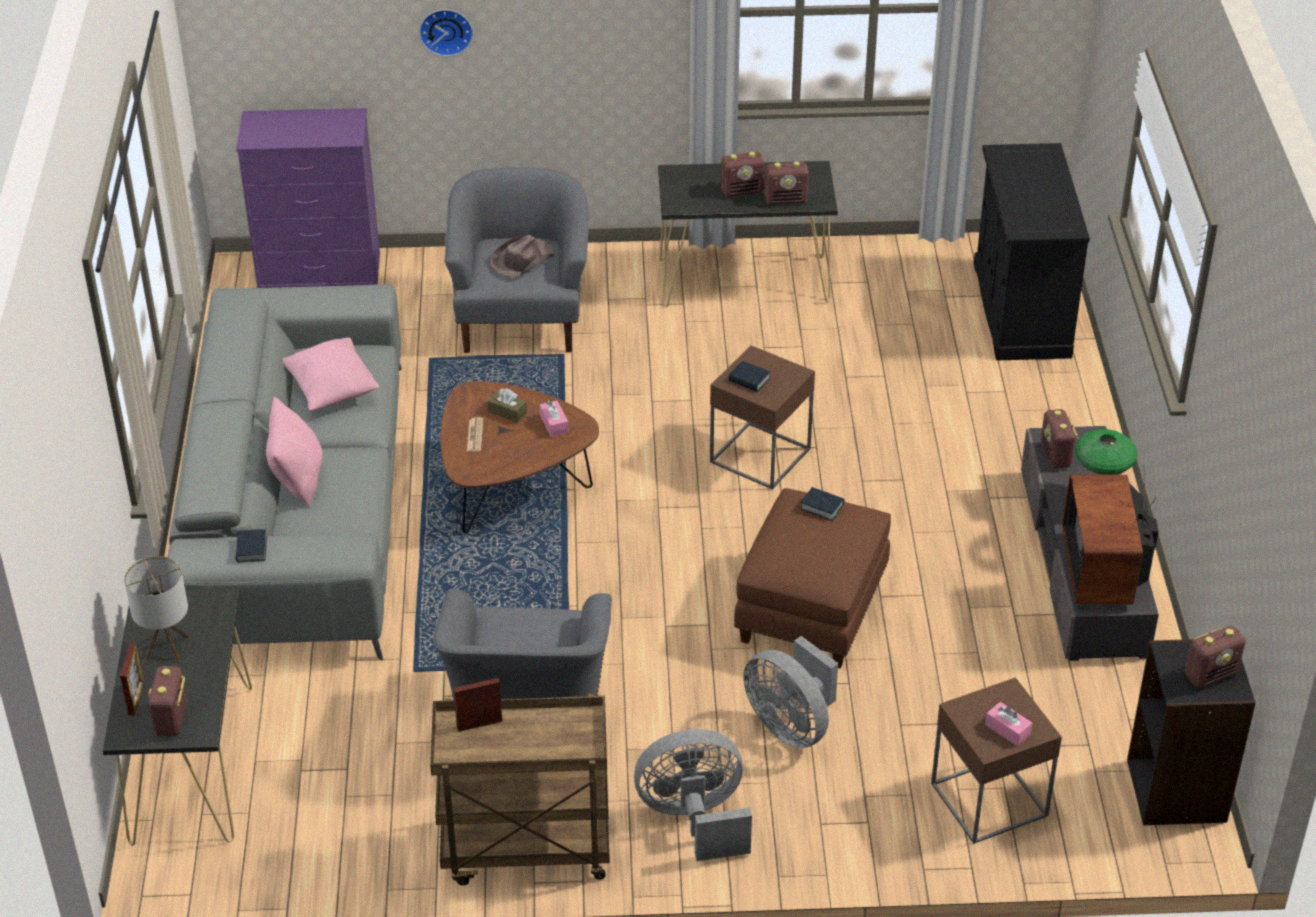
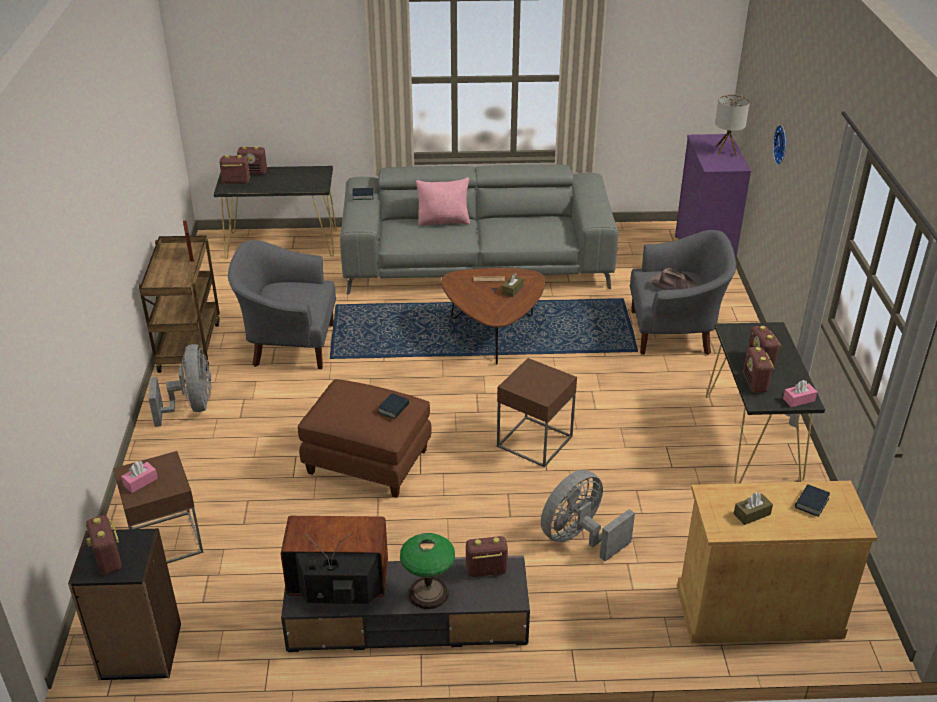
camera: 90 degrees right, 5 degrees down
(136, 698) = (254, 172): picture frame -> radio
(166, 648) = (287, 177): table lamp -> table lamp (726, 151)
(331, 390) = (525, 226): pink pillow -> none
(554, 424) = (501, 308): pink tissue box -> pink tissue box (799, 400)
(749, 380) = (533, 375): book -> book (811, 503)
(791, 725) = (259, 448): grey fan -> grey fan (579, 538)
(1020, 310) = (758, 611): black cabinet -> beige cabinet
(1044, 208) = (752, 514): none -> brown tissue box

